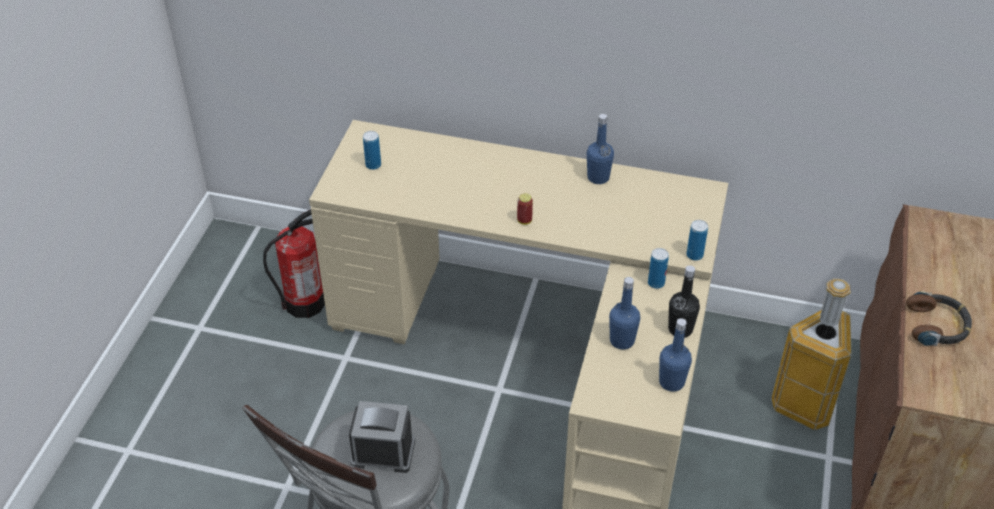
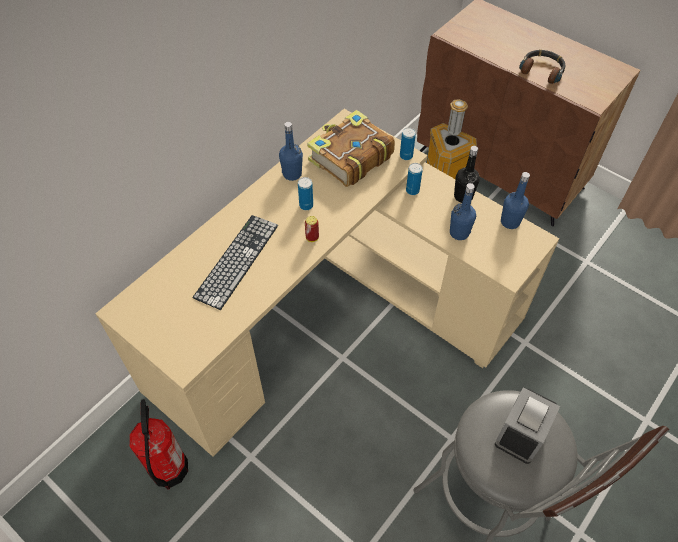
camera: 65 degrees left, 10 degrees up
(373, 165) = (172, 319): can -> can (306, 205)
(462, 180) = (237, 260): none -> keyboard
(655, 211) = (349, 158): none -> book

